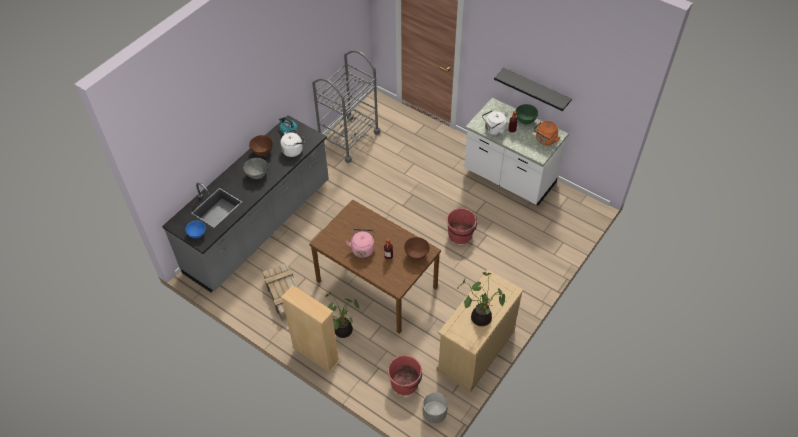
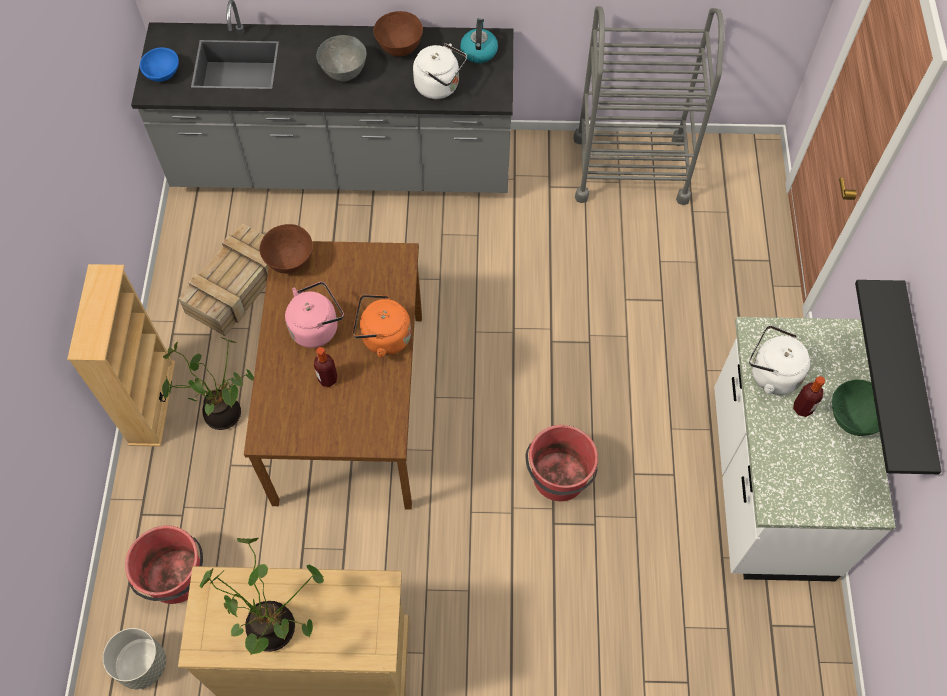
camera: 55 degrees right, 10 degrees up
(416, 255) = (362, 423): brown bowl -> brown bowl (289, 262)
(545, 140) = (831, 490): orange kettle -> orange kettle (383, 337)

